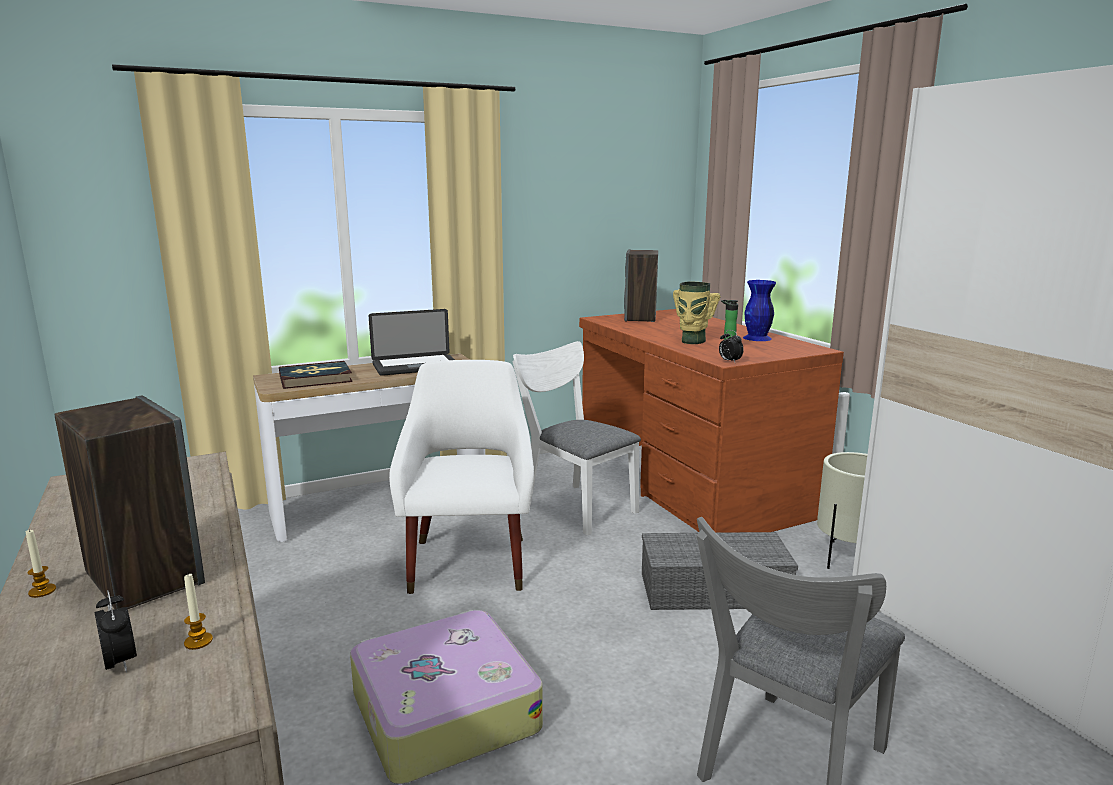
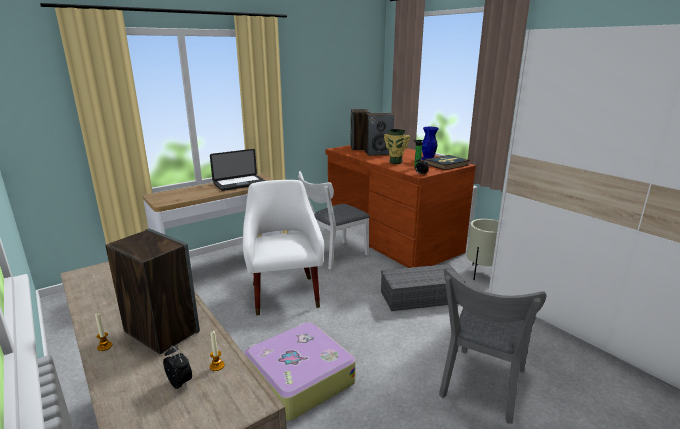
camera: 10 degrees left, 5 degrees up
(315, 378) = (183, 195): book -> book (446, 164)
(574, 505) = (333, 256): white chair -> white chair turned 75 degrees counterclockwise
(669, 326) = (378, 153): none -> speaker

